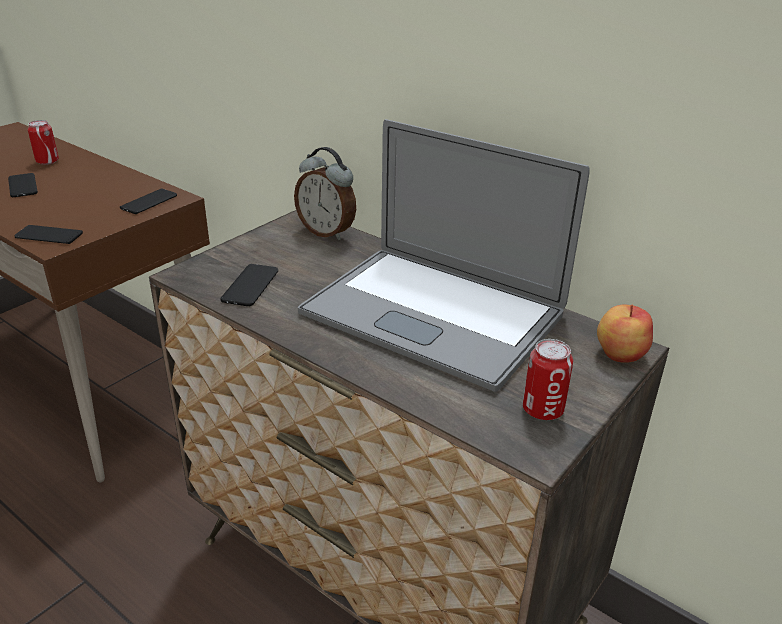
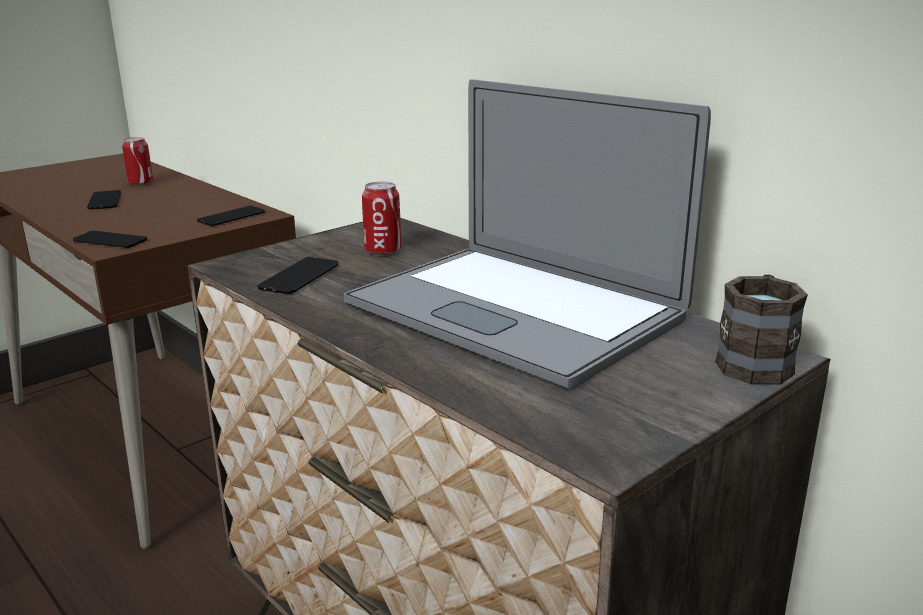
camera: 10 degrees right, 10 degrees down
(327, 232) = (412, 235): alarm clock -> none
(542, 410) = (629, 411): can -> can (383, 251)
(619, 353) = (755, 360): apple -> brown mug

